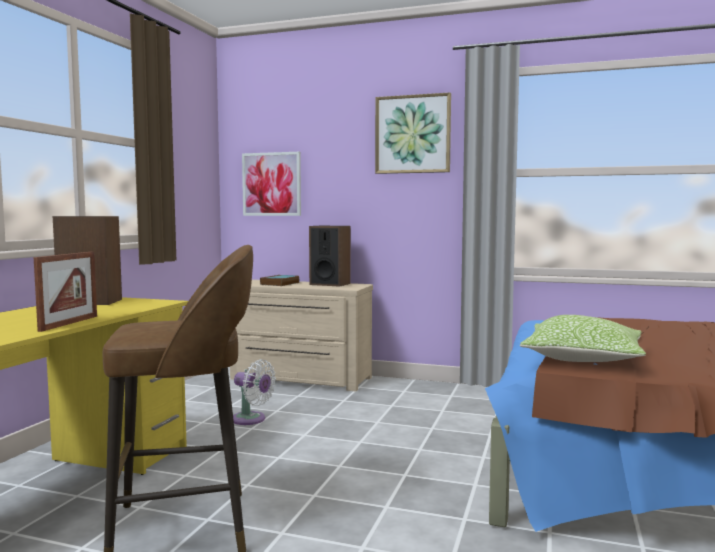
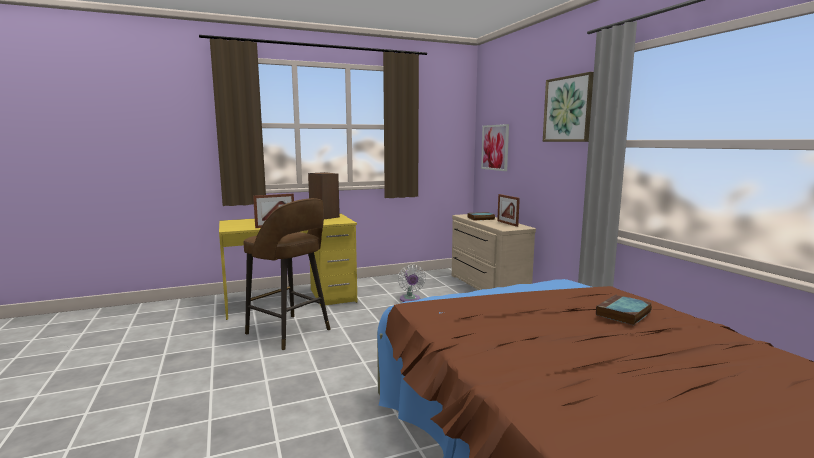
camera: 50 degrees right, 5 degrees up
(330, 284) = (507, 223): speaker -> picture frame
(582, 358) = (448, 307): pillow -> none
(672, 327) = (623, 314): none -> book

